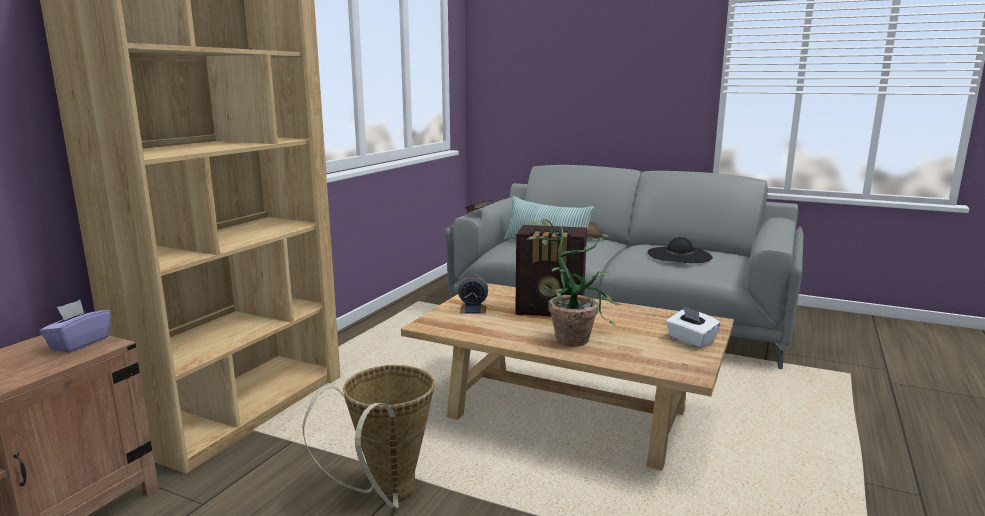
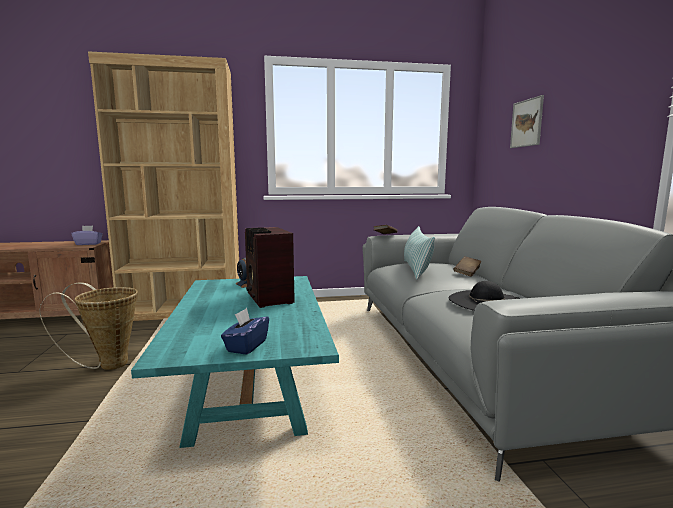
camera: 55 degrees right, 5 degrees down
(558, 74) = (526, 123): none -> picture
(567, 414) = (251, 386): beige coffee table -> turquoise coffee table
(574, 336) = (218, 312): potted plant -> none
(690, 341) = (246, 346): white tissue box -> blue tissue box

